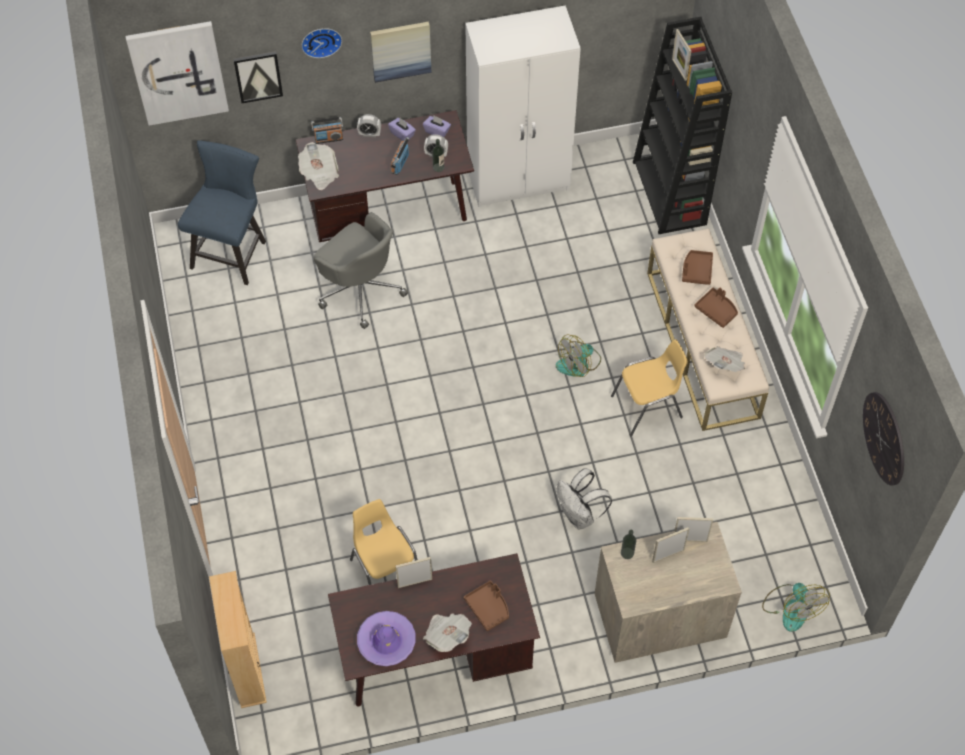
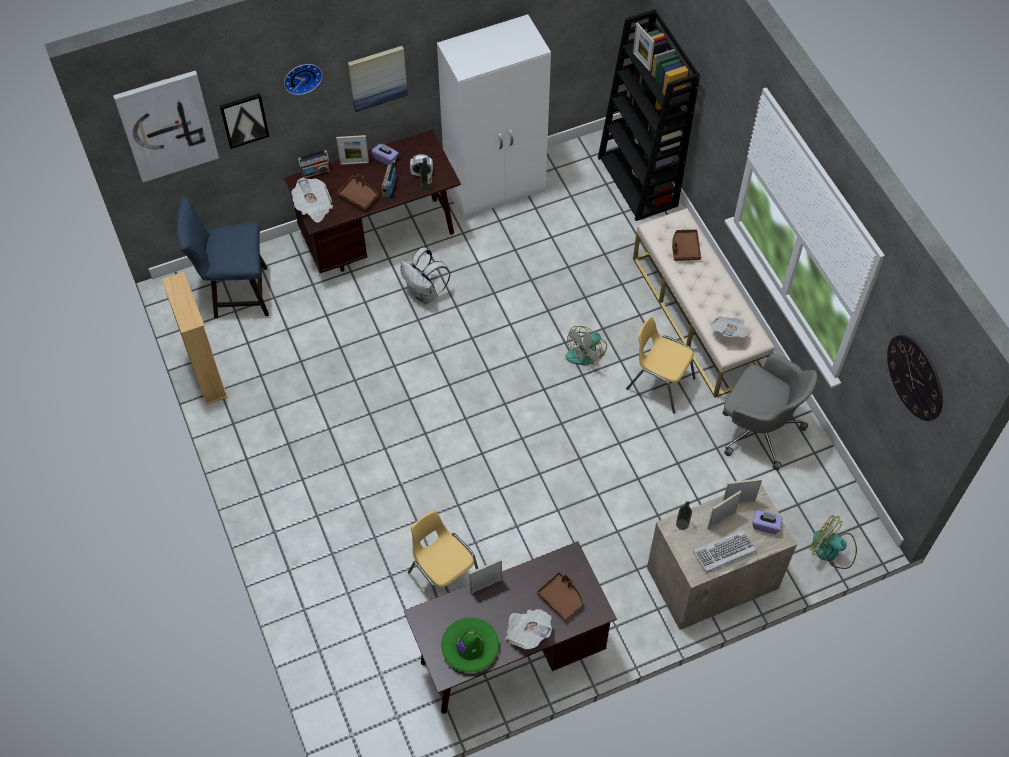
camera: 10 degrees left, 0 degrees up
(232, 251) = (235, 294): blue chair -> blue chair turned 105 degrees counterclockwise
(247, 670) = (329, 696): beige bookcase -> beige bookcase (207, 375)
(360, 289) = (366, 312): grey office chair -> grey office chair (758, 429)
(369, 134) = (354, 163): alarm clock -> picture frame
(386, 641) = (470, 647): purple hat -> green hat
(437, 131) = (418, 151): purple tissue box -> purple tissue box (765, 525)
(579, 515) = (617, 495): white backpack -> white backpack (425, 294)
(647, 407) = (659, 383): yellow chair -> yellow chair turned 120 degrees counterclockwise
(664, 588) = (724, 552): none -> keyboard
(716, 310) = (711, 283): brown tray -> brown tray (359, 196)
(791, 607) = (832, 550): fan -> fan turned 150 degrees clockwise

